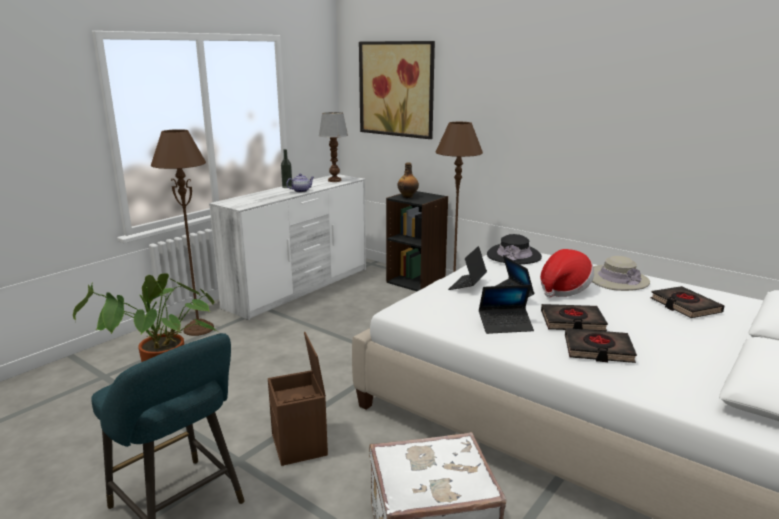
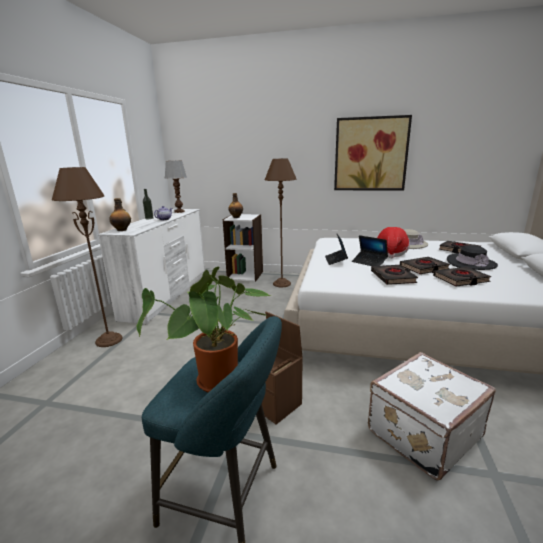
camera: 25 degrees left, 0 degrees up
(238, 201) = (122, 230): none -> bottle
(396, 89) = (214, 143): picture -> picture (370, 154)
(416, 281) = (245, 275): black bookcase -> white bookcase
(505, 325) = (393, 277): laptop -> black book
(514, 256) = (337, 241): black hat -> black hat (471, 263)

